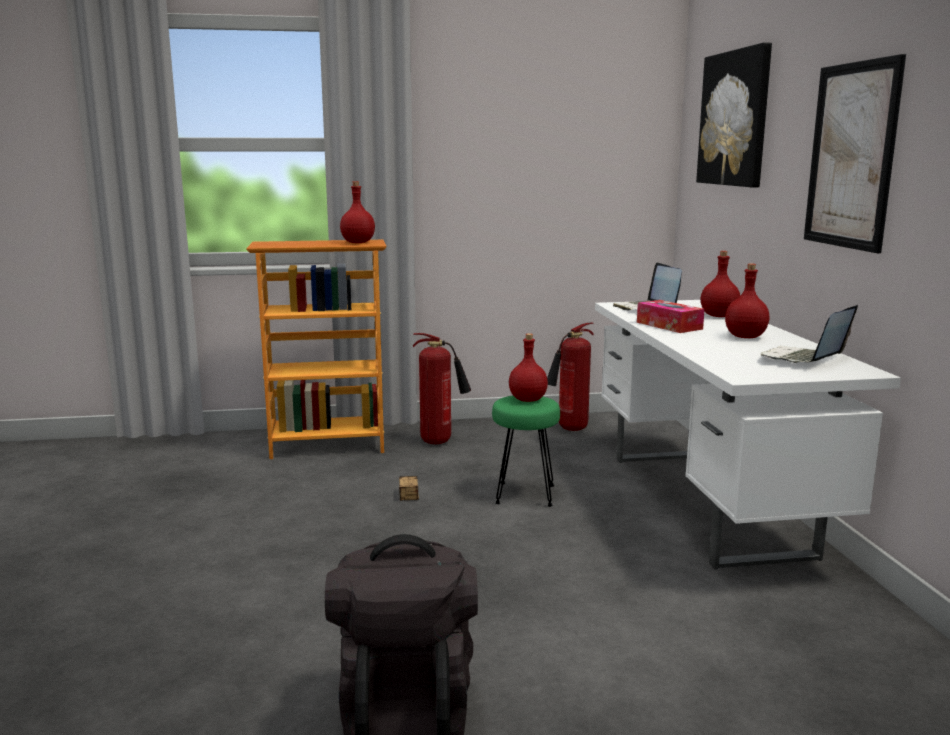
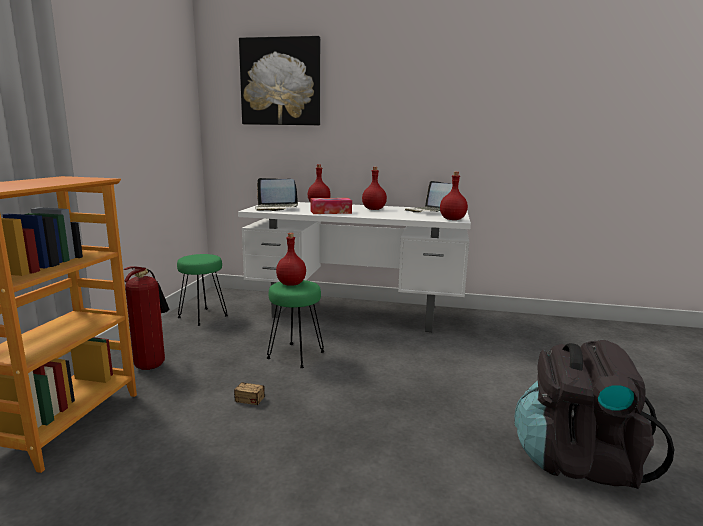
camera: 70 degrees left, 0 degrees up
(357, 242) = (70, 179): red bottle -> red bottle (452, 219)
(570, 430) = (203, 316): fire extinguisher -> green stool
(851, 156) = (409, 106): picture -> none

